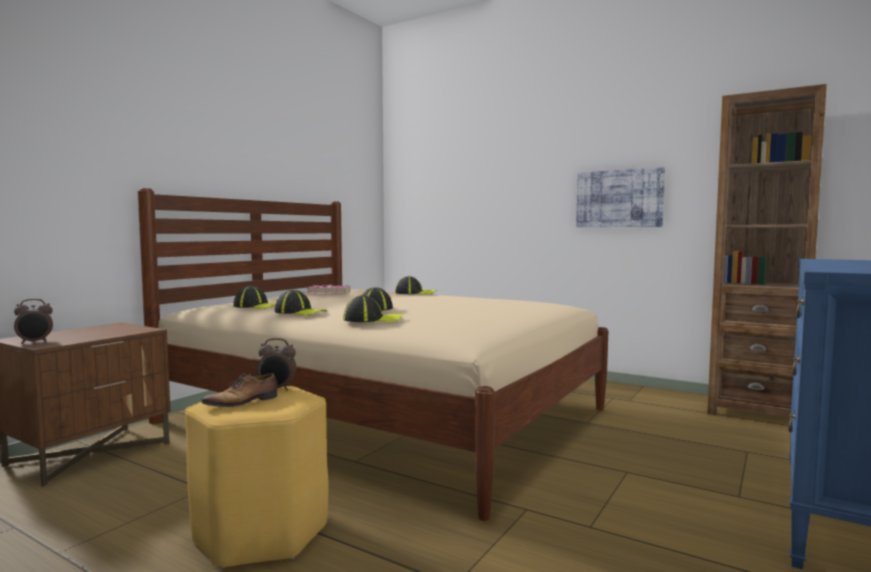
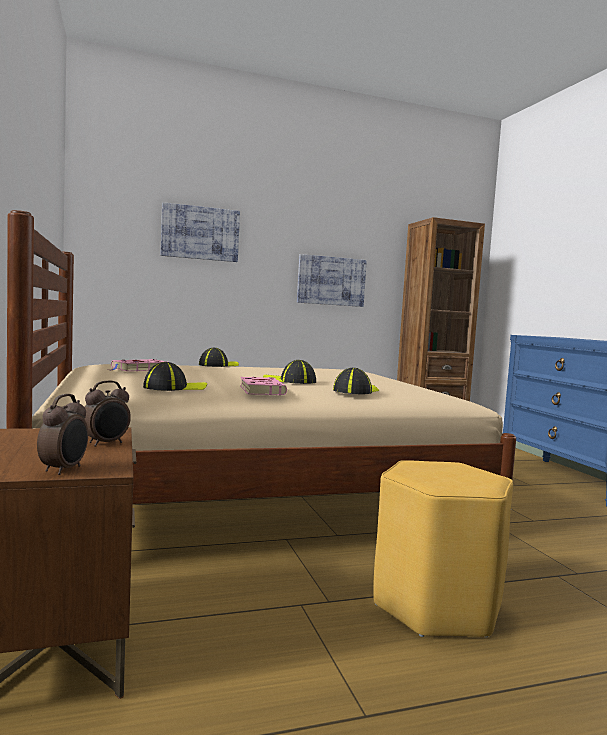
camera: 50 degrees left, 0 degrees up
(243, 402) = (450, 477): shoe -> none
(277, 389) = (417, 463): alarm clock -> alarm clock (106, 444)
(300, 312) = (261, 390): cap -> pink book
(479, 166) = (200, 233): none -> picture

